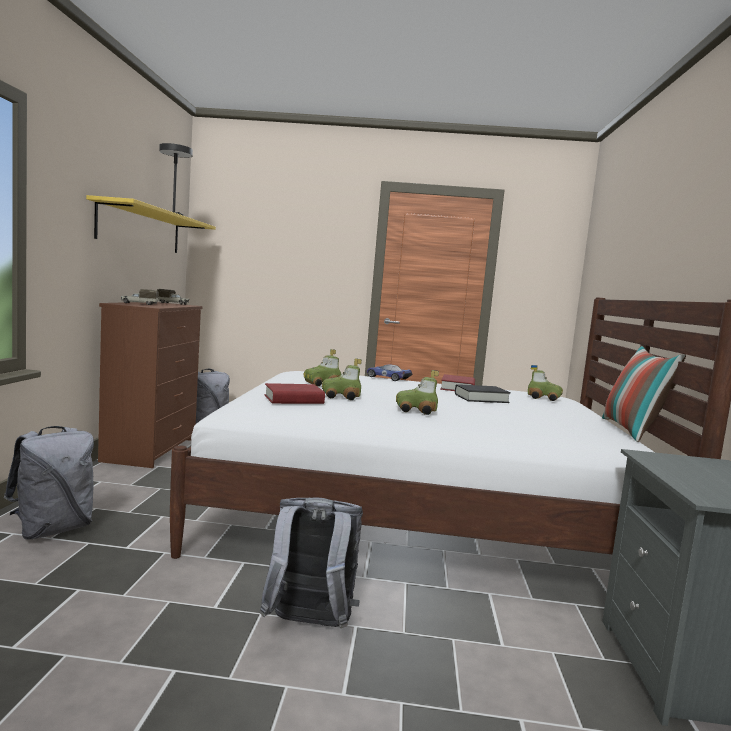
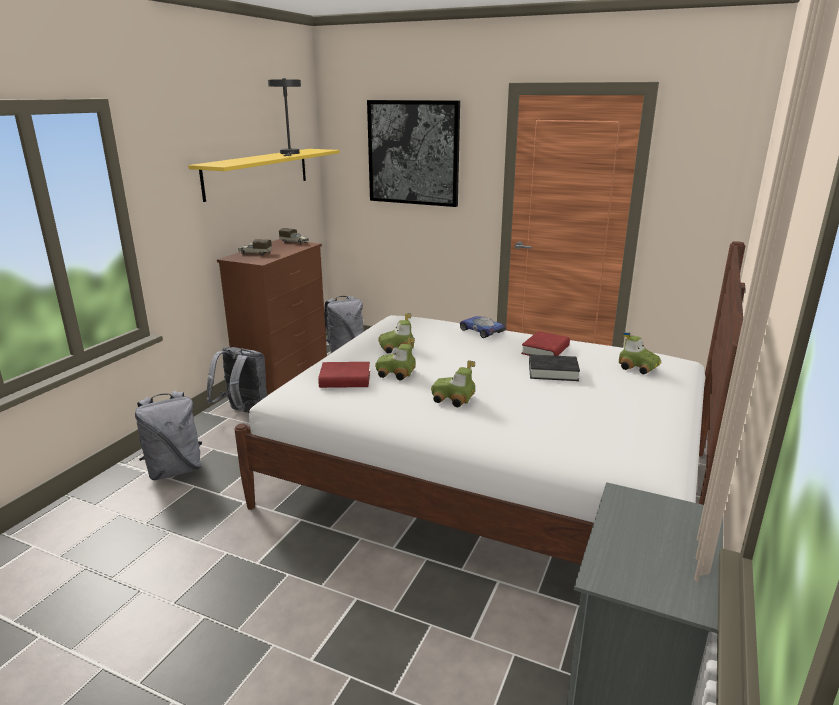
camera: 20 degrees right, 15 degrees up
(288, 236) = (413, 153): none -> picture
(309, 626) = (319, 592): grey backpack -> grey backpack (243, 413)
(633, 431) = (692, 435): pillow -> none

